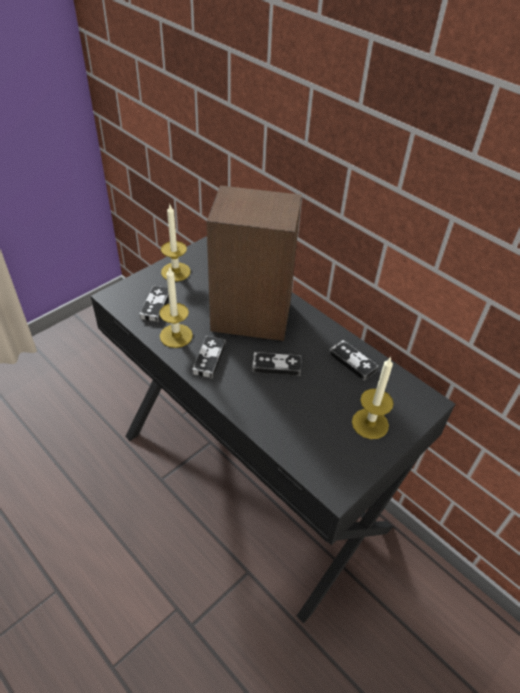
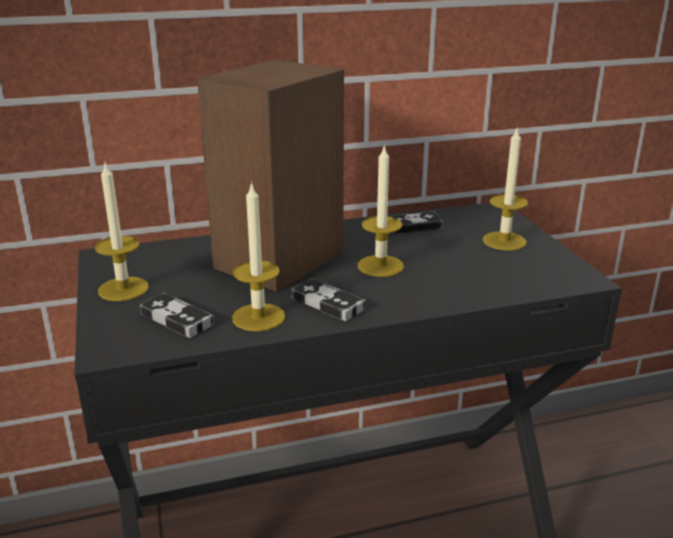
camera: 60 degrees left, 20 degrees down
(276, 366) = (380, 266): game controller -> candle

